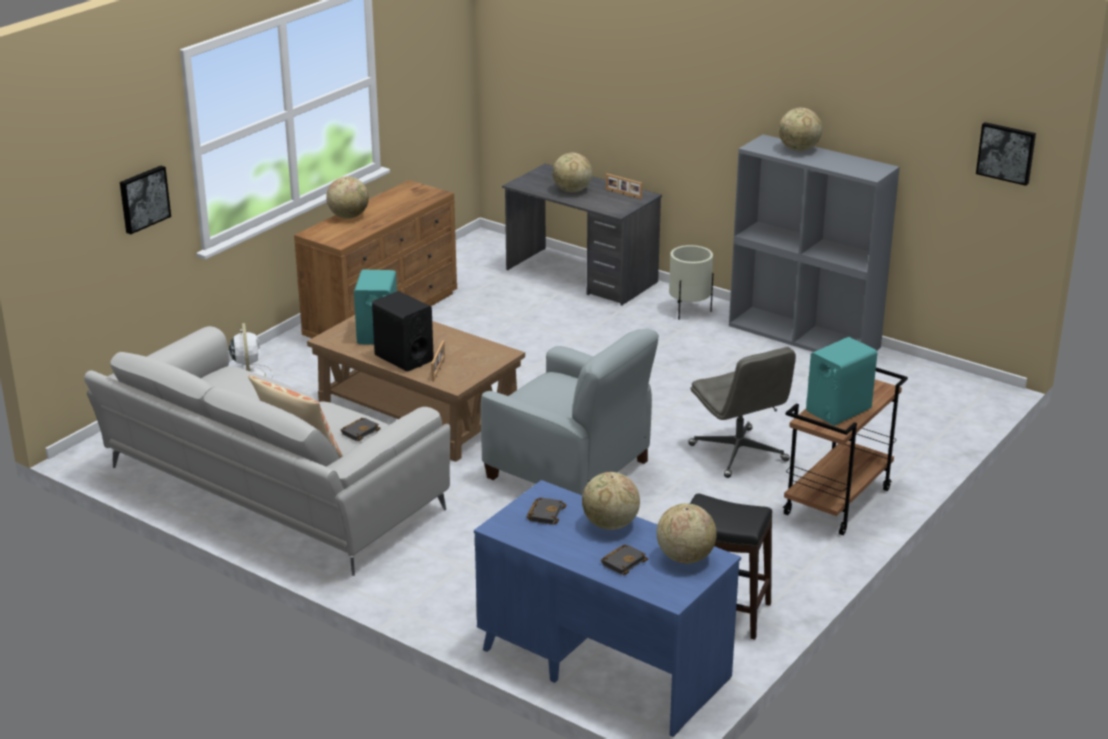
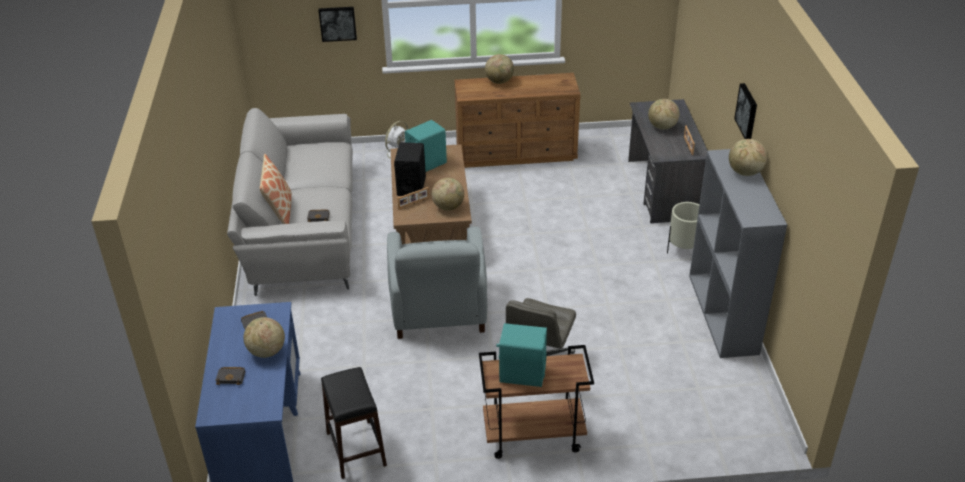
camera: 50 degrees right, 10 degrees up
(685, 557) = (258, 398): globe -> globe (448, 207)
(1006, 152) = (829, 258): picture -> picture (747, 111)

